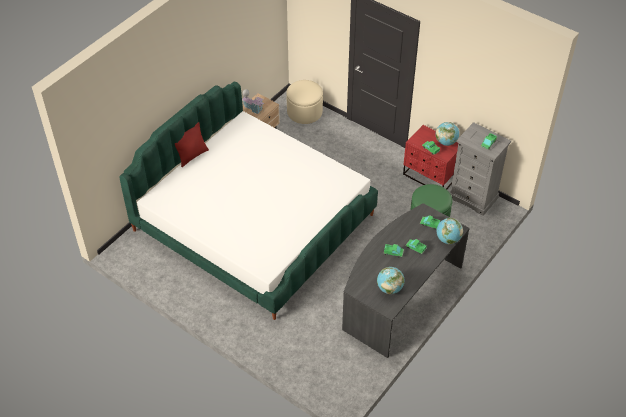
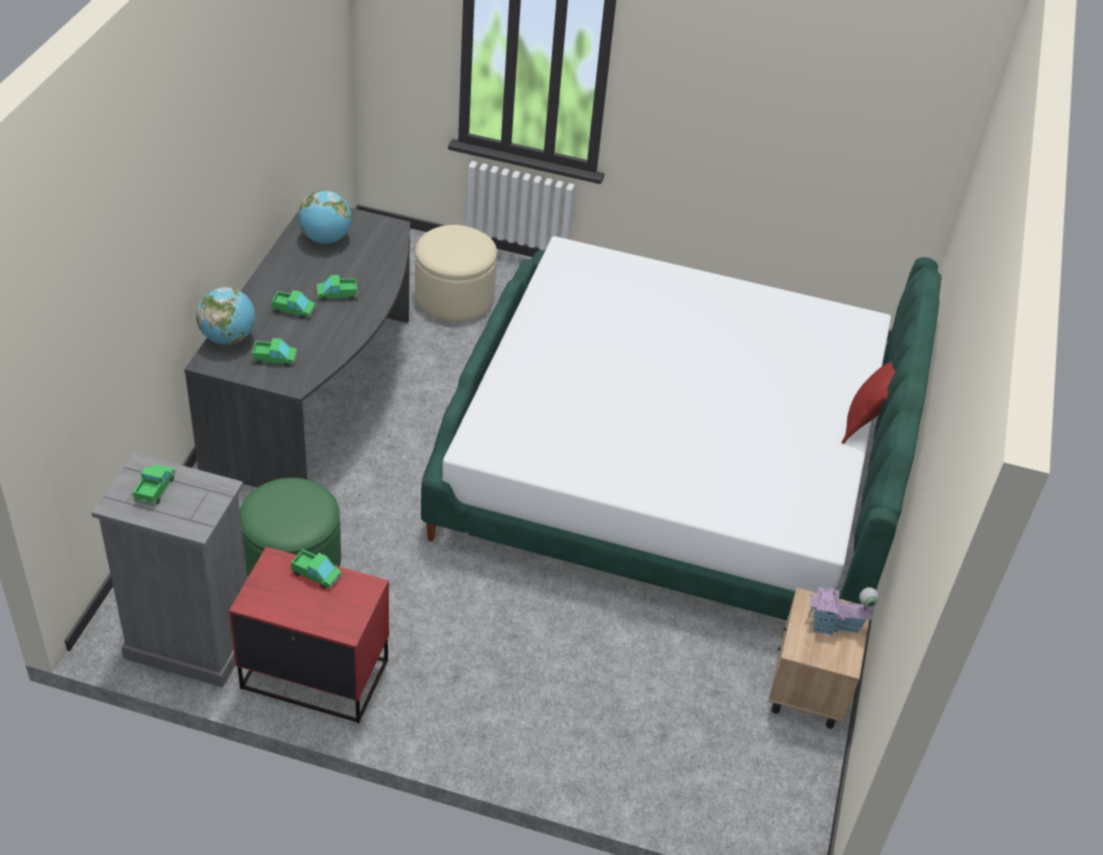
camera: 155 degrees right, 5 degrees down
(304, 112) = (731, 792): beige ottoman -> beige ottoman (454, 297)
(446, 142) = (279, 605): globe -> none

